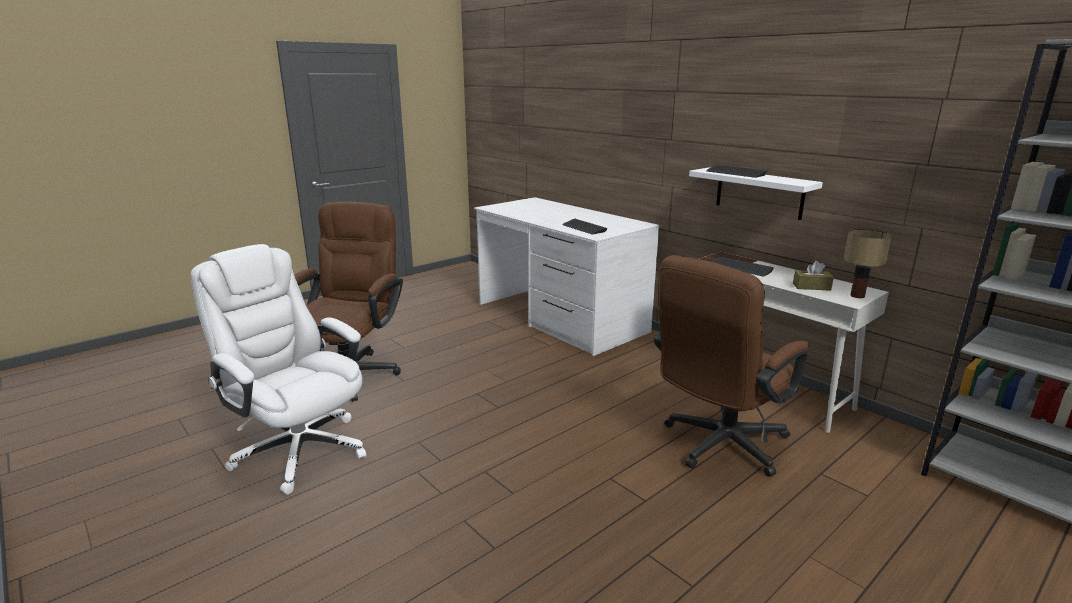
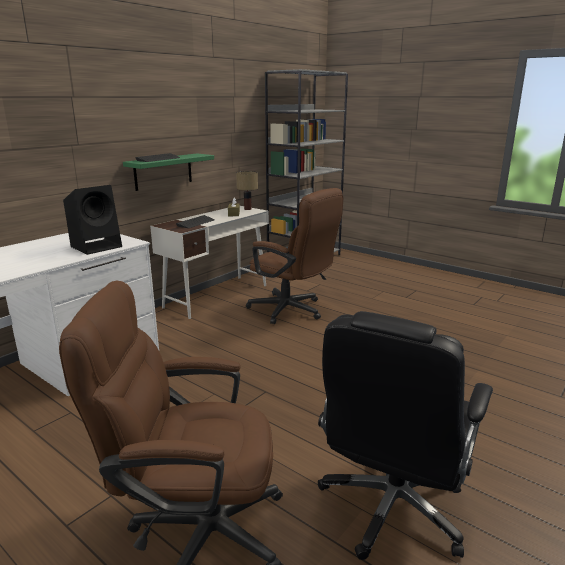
camera: 100 degrees left, 0 degrees up
(299, 449) = (392, 507): white office chair -> black office chair
(584, 228) = (97, 246): keyboard -> black speaker
(759, 193) = (163, 171): white shelf -> green shelf

